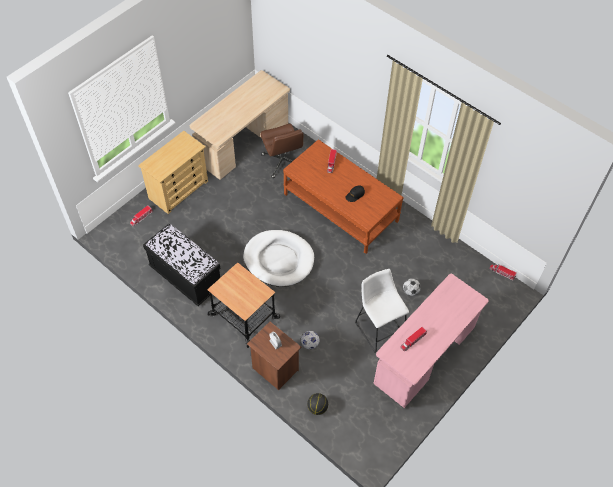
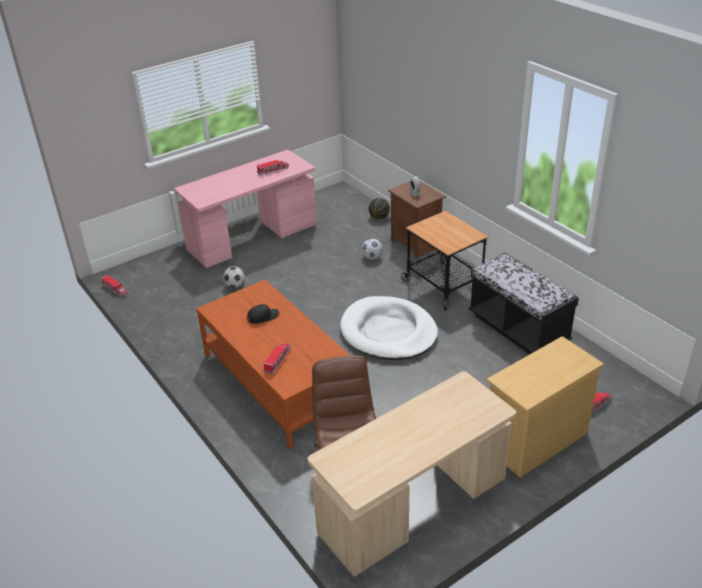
camera: 165 degrees left, 20 degrees down
(379, 327) = (289, 262): white stool -> none

